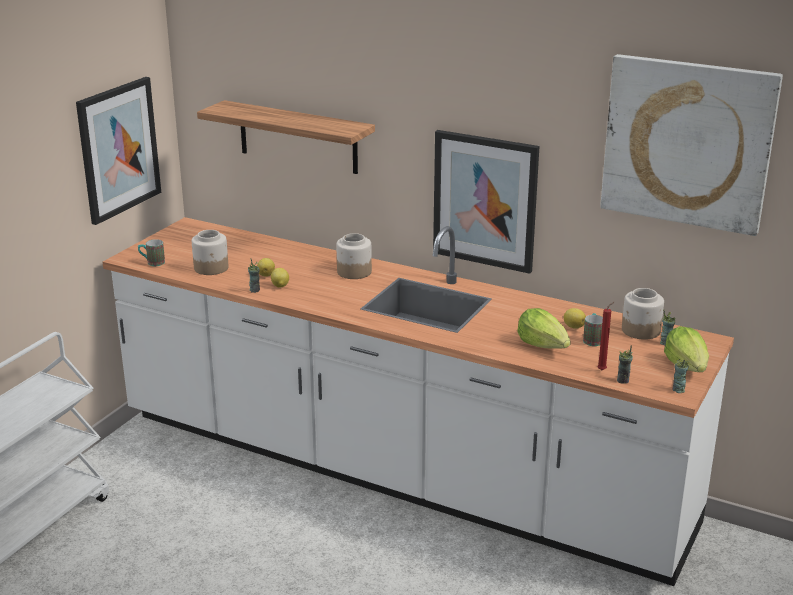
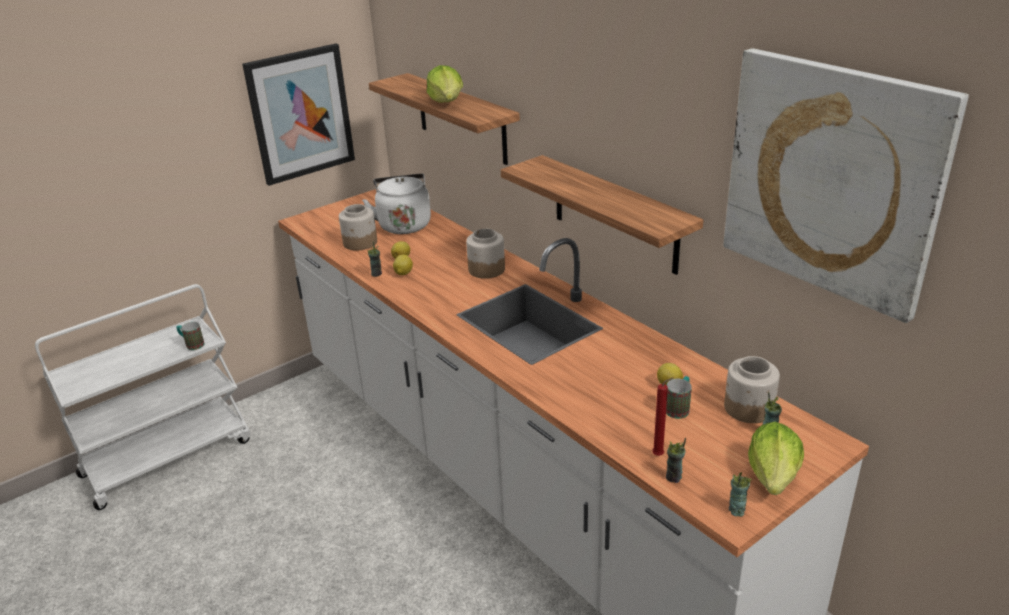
camera: 25 degrees right, 5 degrees up
(152, 263) = (316, 229): mug -> mug (192, 344)
(239, 247) = (403, 224): none -> white kettle
(485, 200) = (614, 214): picture -> shelf
(543, 345) = (614, 403): lettuce -> lettuce (447, 102)

